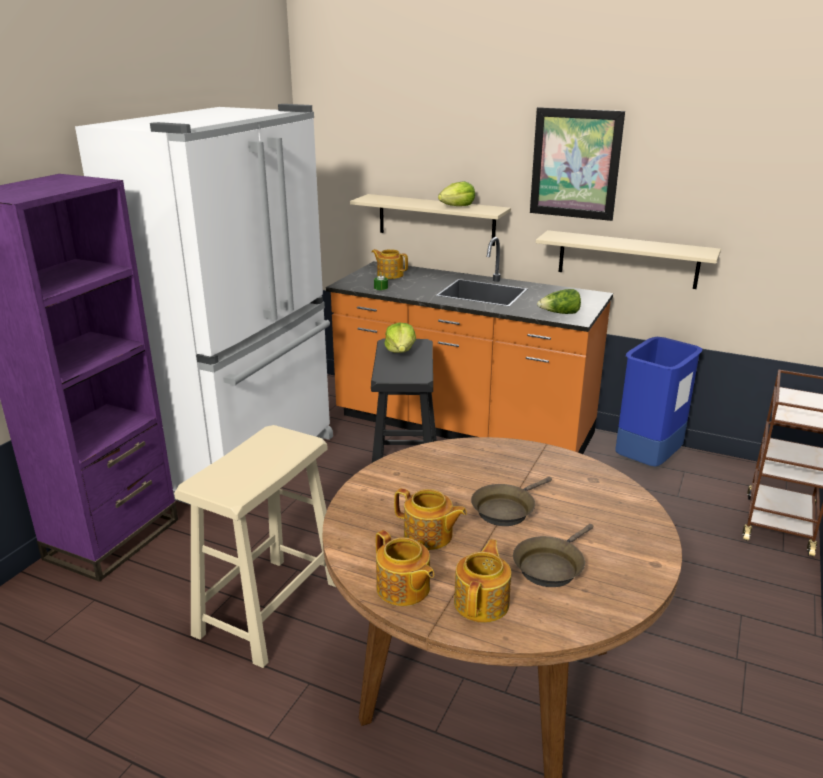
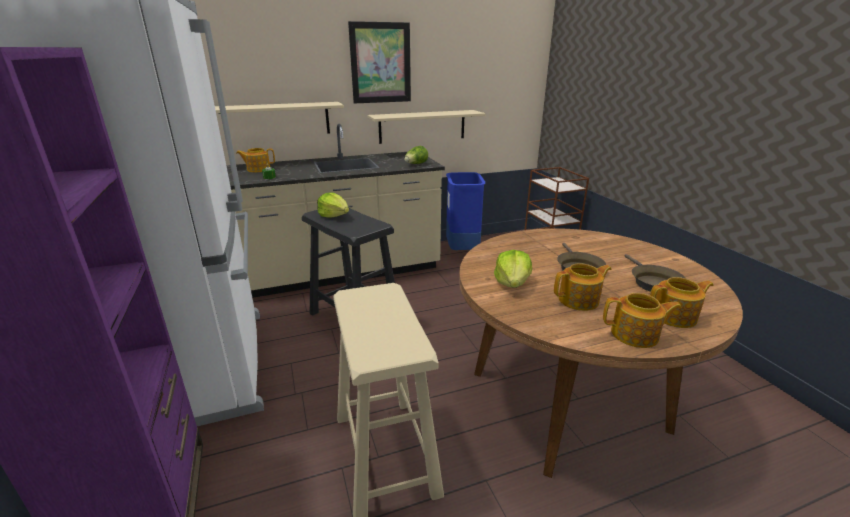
camera: 45 degrees left, 0 degrees up
(457, 206) = (302, 104): lettuce -> lettuce (512, 283)
(463, 427) = (343, 272): orange counter -> beige counter
(482, 602) = (675, 316): teapot -> teapot turned 105 degrees clockwise

